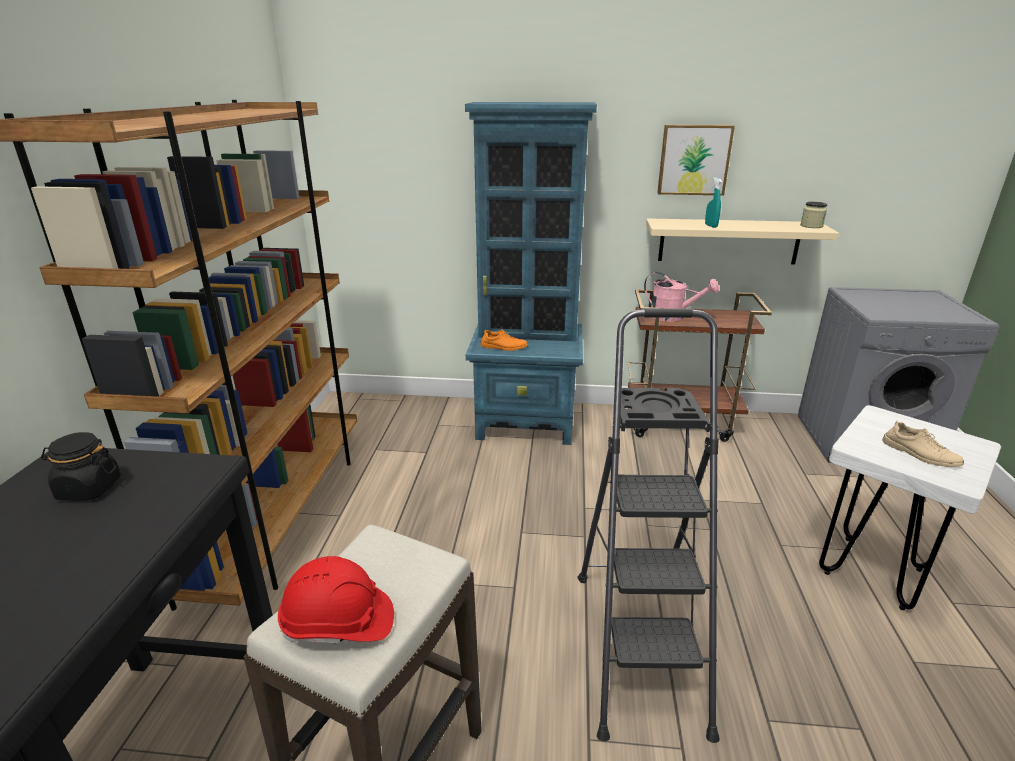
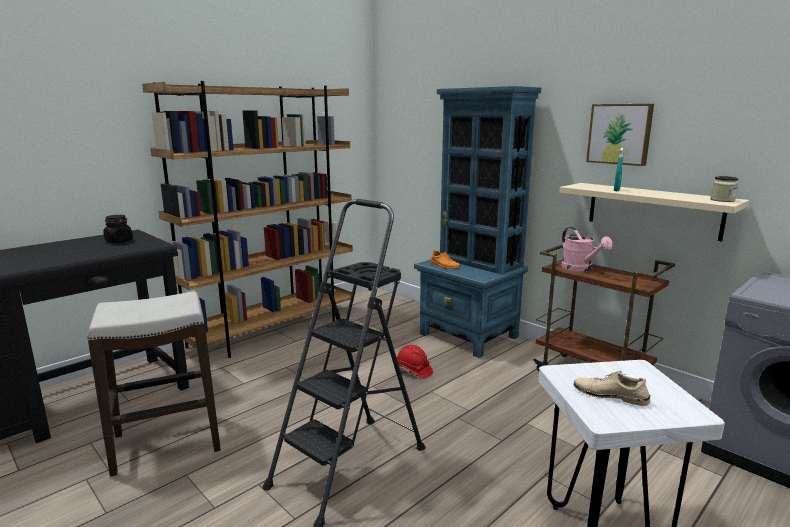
camera: 40 degrees right, 10 degrees down
(338, 623) = (123, 309): red hard hat -> red hard hat (413, 371)
(920, 454) = (610, 395): beige shoe -> beige shoe turned 120 degrees clockwise

